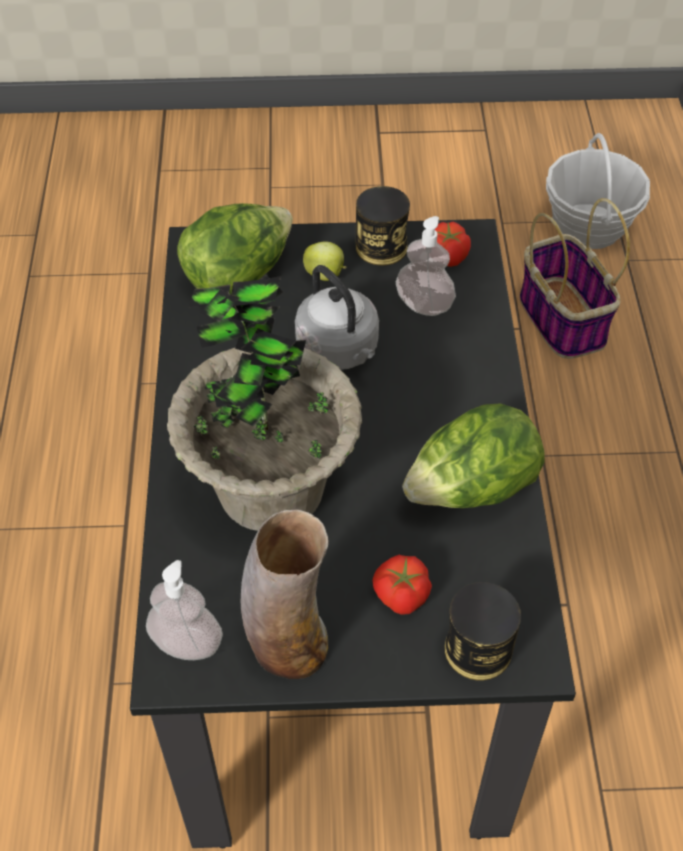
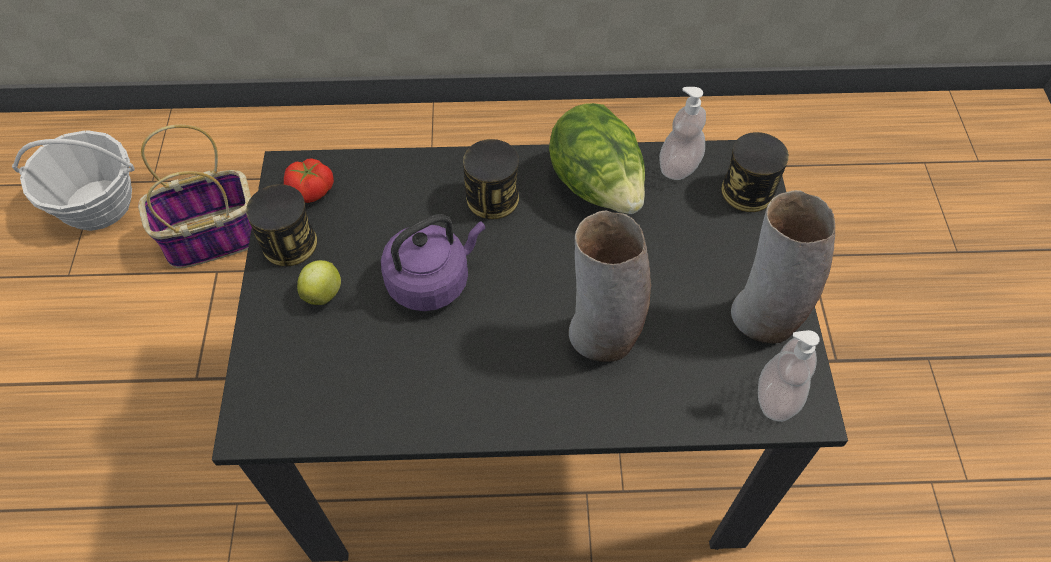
camera: 90 degrees left, 5 degrees up
(238, 275) = (311, 377): lettuce -> none
(270, 488) = (603, 336): potted plant -> vase
(340, 351) = (432, 280): grey kettle -> purple kettle
(401, 594) = (705, 238): tomato -> none
(424, 305) = (377, 211): soap dispenser -> soap dispenser (679, 167)
(447, 395) = (492, 198): none -> can

